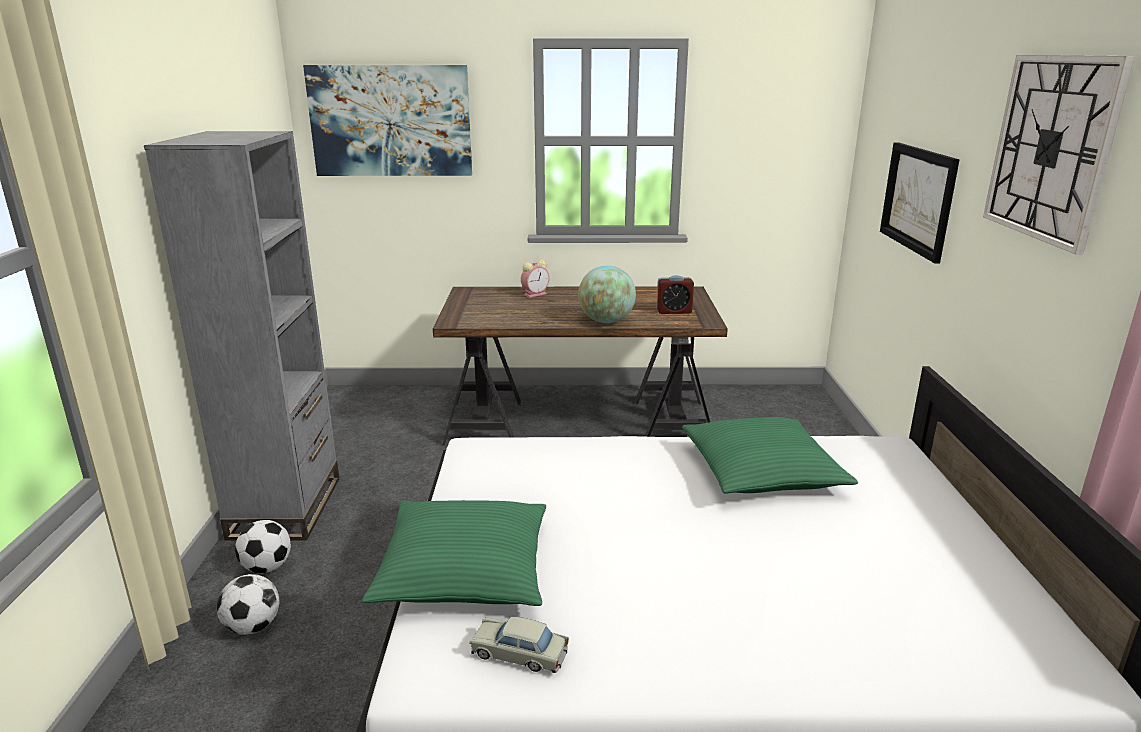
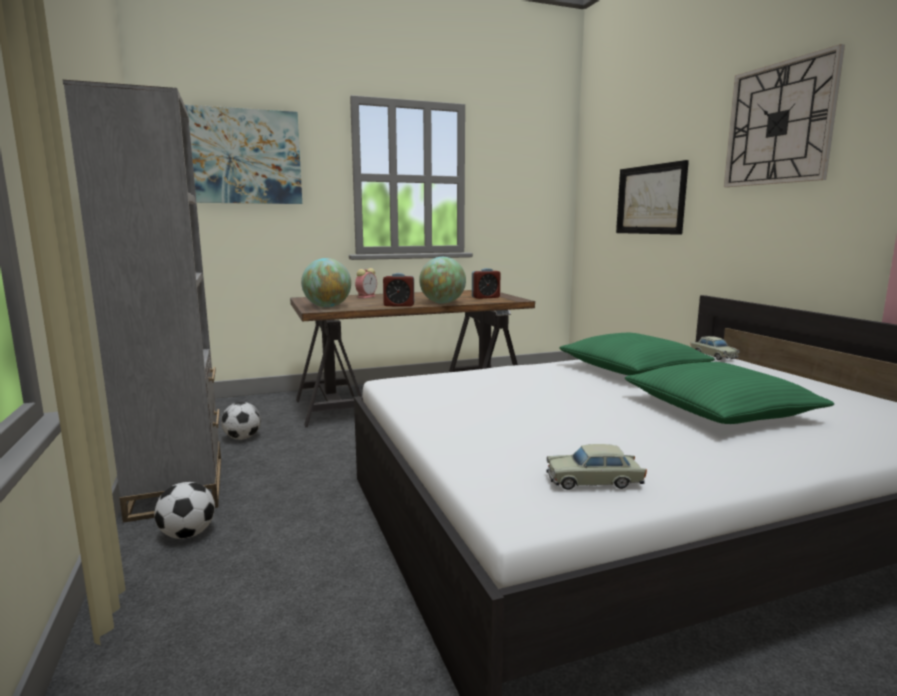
camera: 20 degrees left, 10 degrees down
(253, 627) = (204, 583): football -> football (242, 438)
(464, 569) = (476, 444): green pillow -> green pillow (719, 410)
(471, 316) = (327, 307): none -> globe
(551, 322) = (399, 305): none -> alarm clock
(904, 459) = (713, 355): none -> beige toy car

